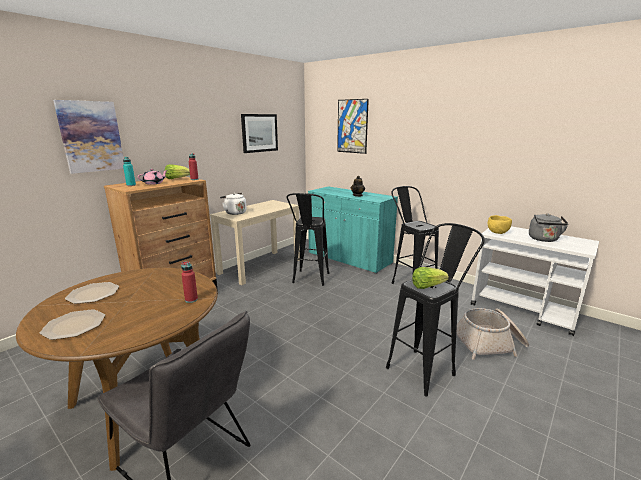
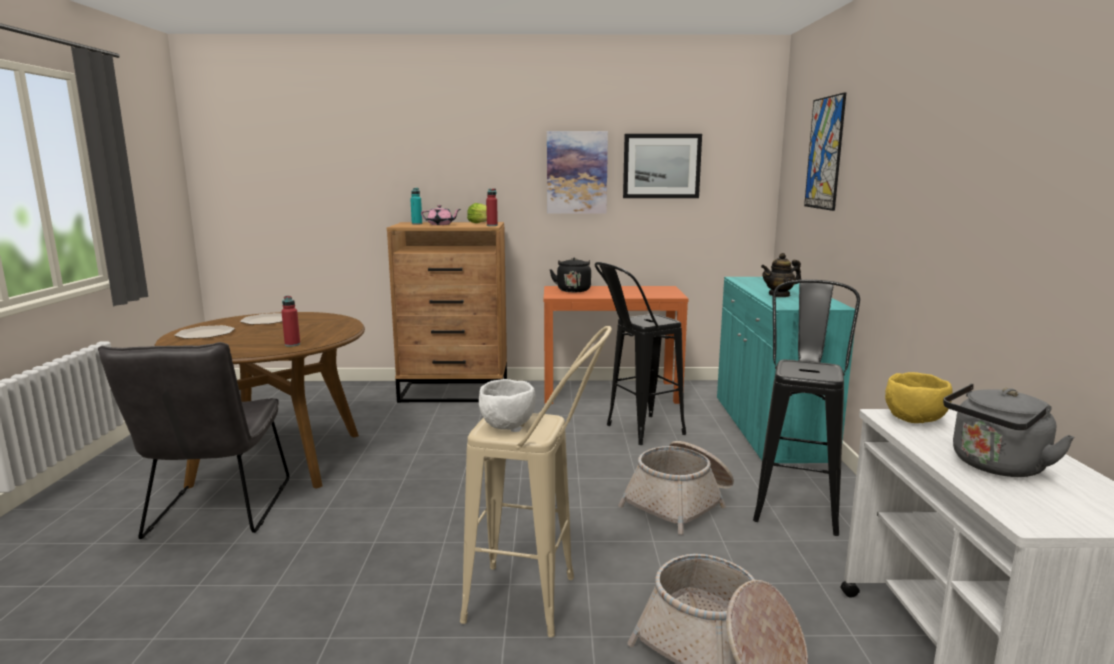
camera: 50 degrees right, 5 degrees down
(91, 136) = (398, 163): picture -> picture (576, 172)
(234, 213) = (573, 290): white kettle -> black kettle
(260, 266) = (611, 392): beige console table -> orange console table
(382, 301) = (680, 502): none -> basket
(426, 367) = (539, 602): black stool -> beige stool
(427, 286) = (507, 425): lettuce -> white bowl

